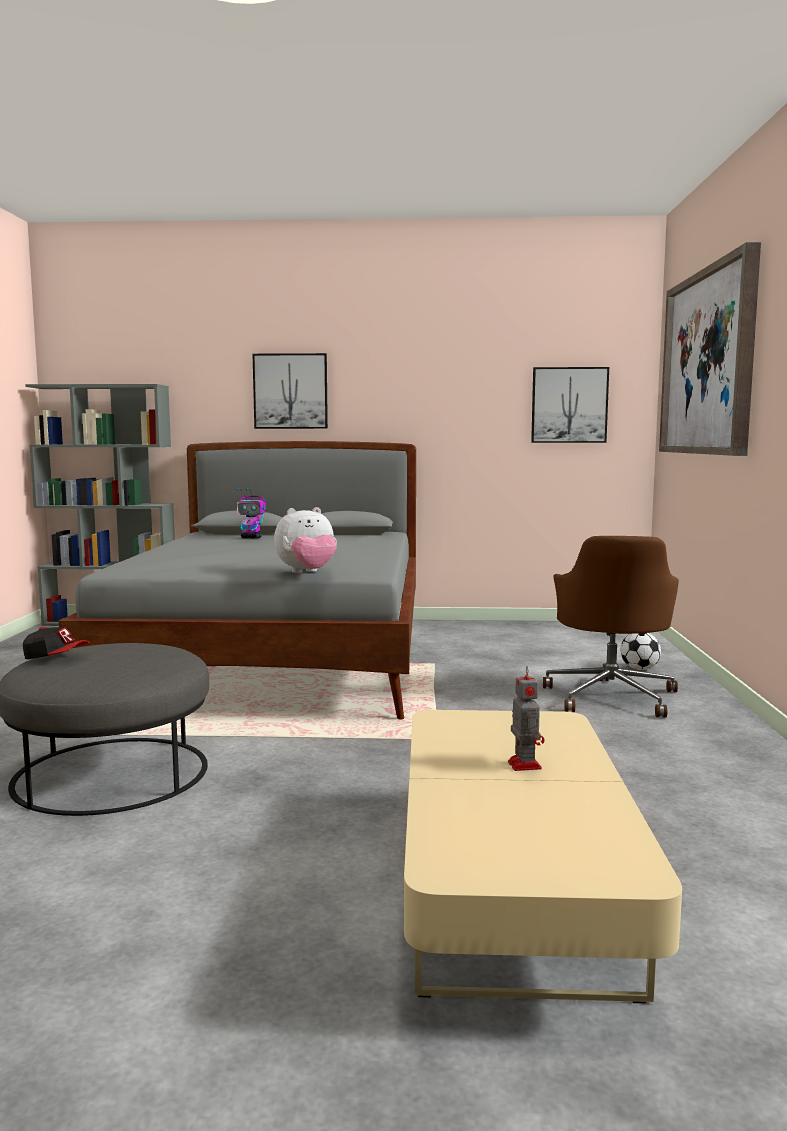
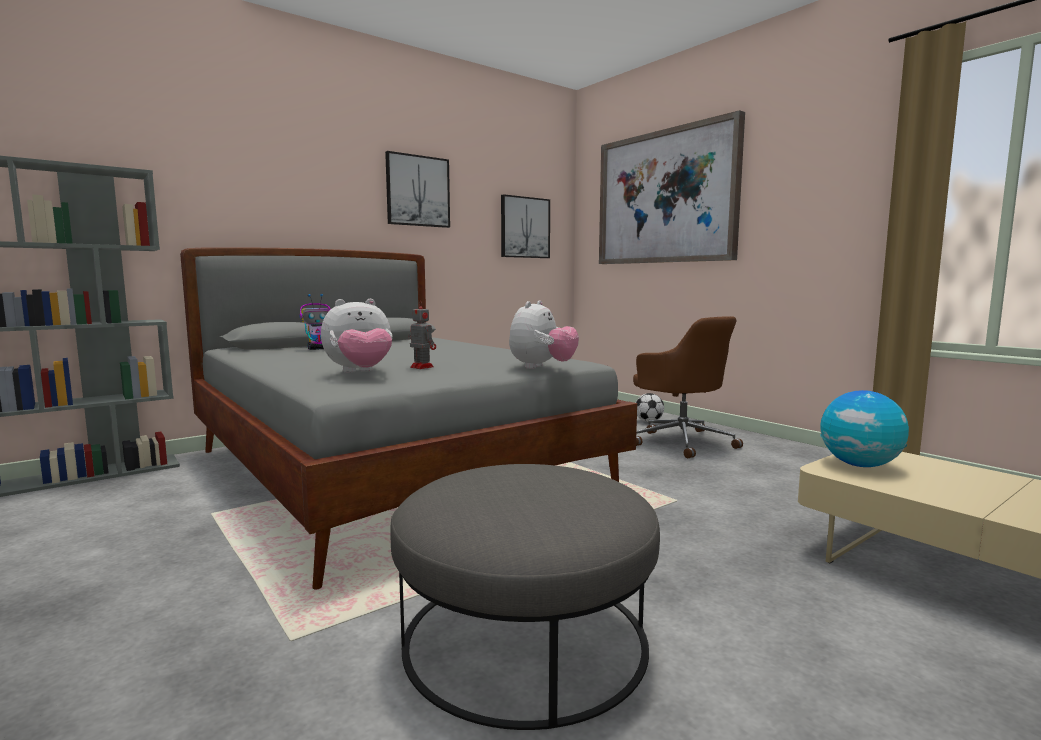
camera: 40 degrees left, 0 degrees up
(56, 658) = (469, 507): cap -> none
(165, 560) = (360, 372): none -> plush toy
(290, 391) = (296, 196): picture -> picture (417, 191)
(486, 723) = (860, 465): none -> globe
(524, 764) = (976, 485): toy robot -> toy robot (421, 367)

